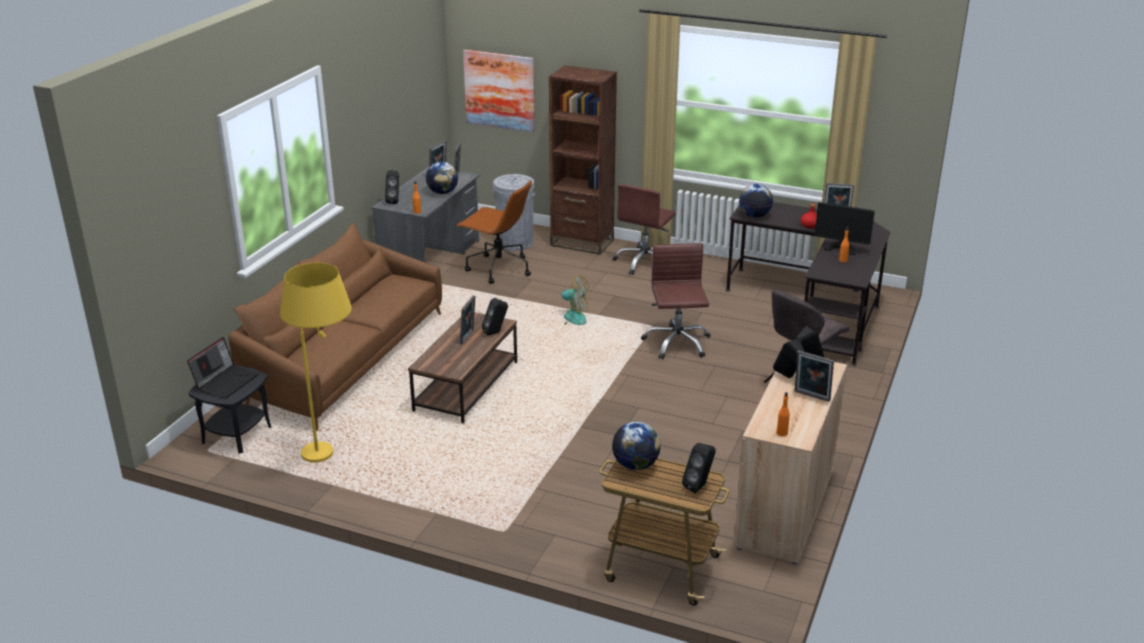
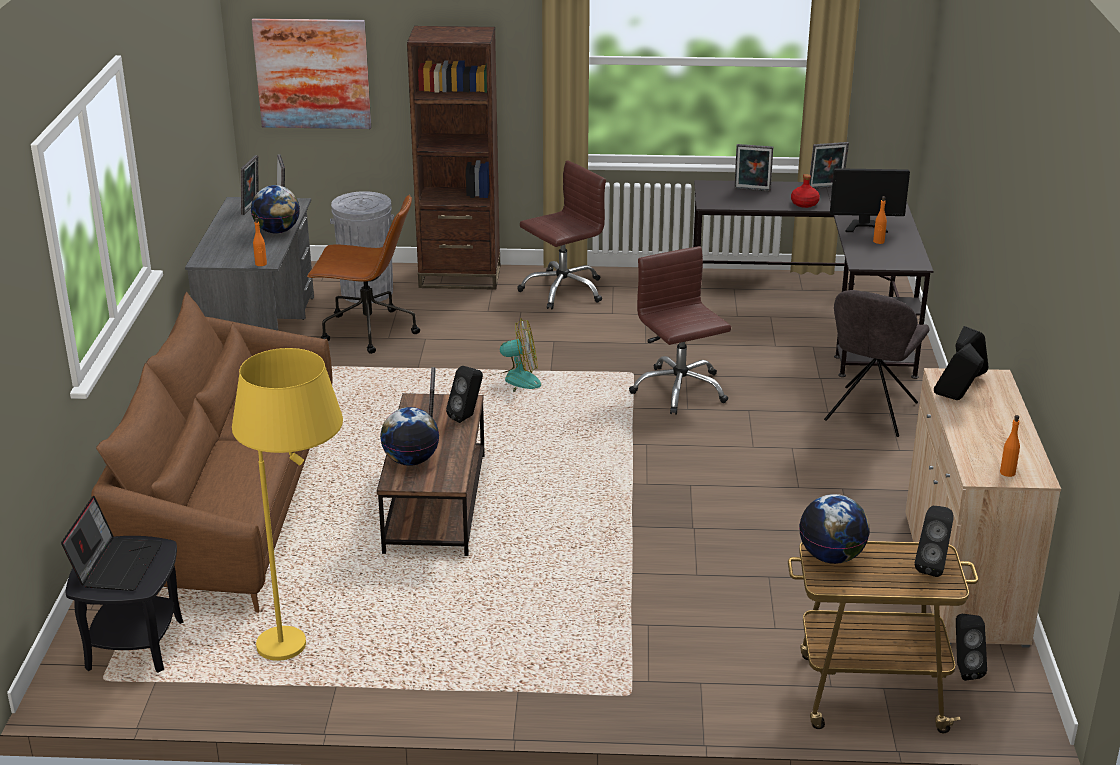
camera: 20 degrees left, 0 degrees up
(395, 201) = (215, 253): black speaker -> black speaker (963, 670)
(644, 262) = (563, 290): brown office chair -> brown office chair turned 135 degrees counterclockwise
(754, 216) = (726, 202): globe -> globe (411, 460)
(811, 397) = (1003, 419): picture frame -> picture frame (752, 190)

